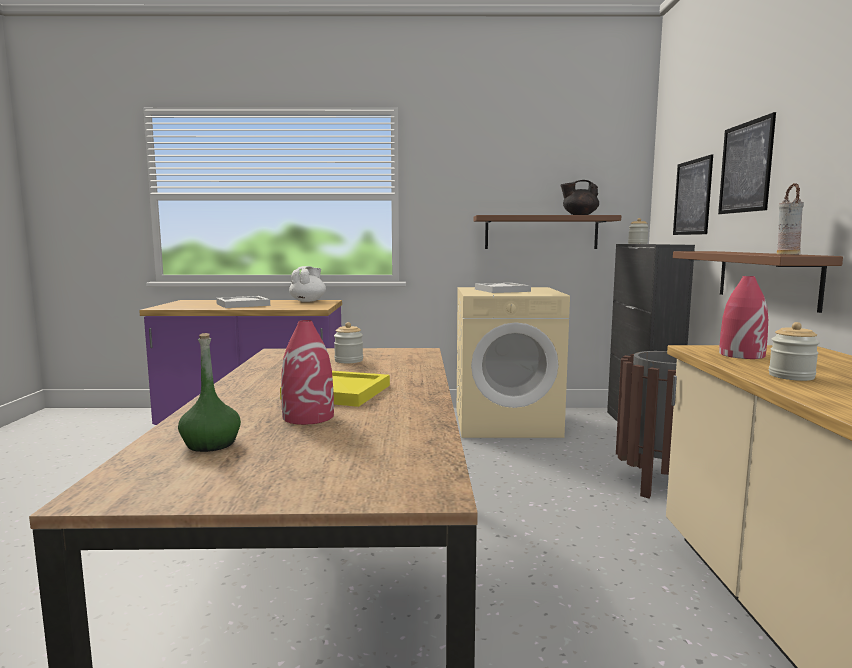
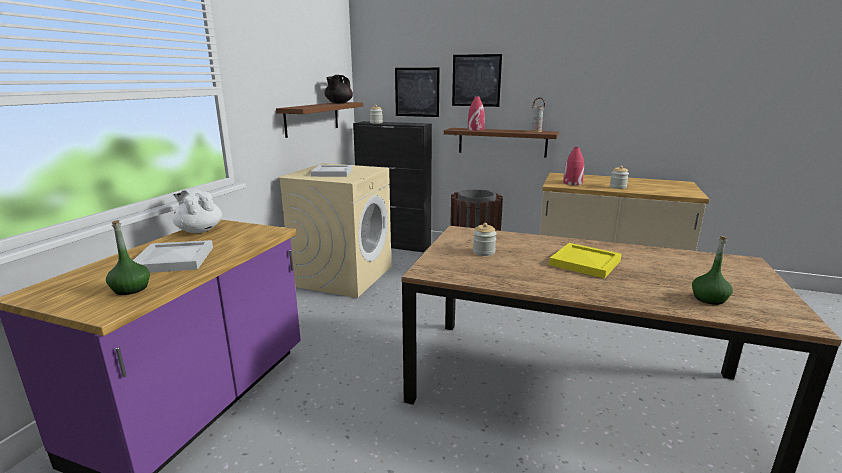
camera: 70 degrees left, 10 degrees up
(191, 306) = (131, 289): none -> green bottle
(308, 417) = (645, 273): red vase -> red vase (475, 129)

